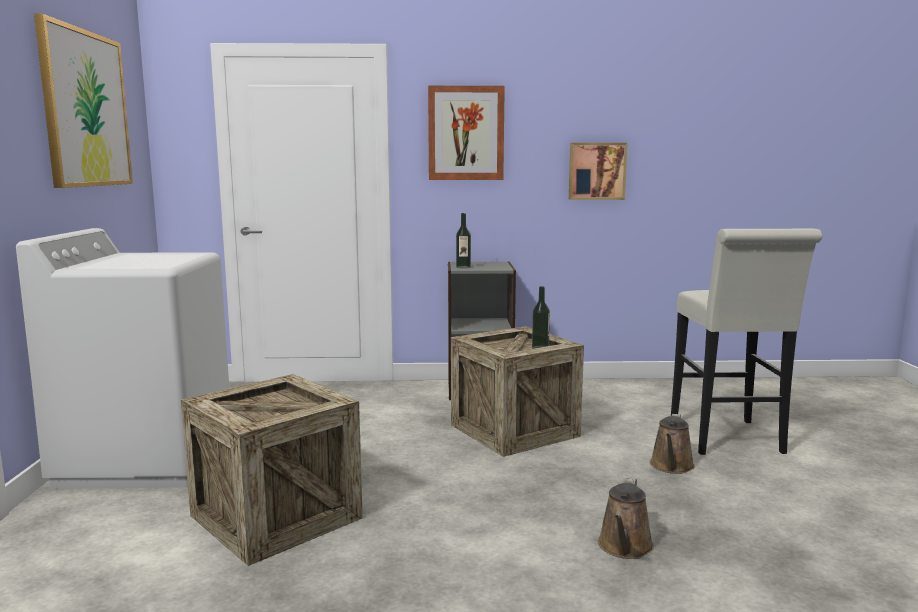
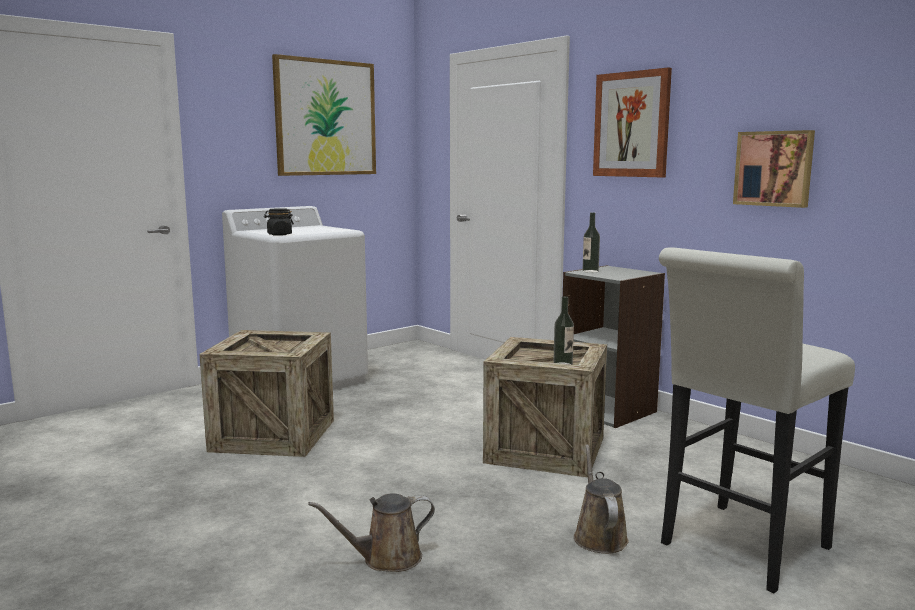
camera: 50 degrees right, 0 degrees up
(158, 266) = (279, 234): none -> black jar
(671, 466) = (599, 536): brown watering can -> brown watering can turned 105 degrees clockwise

